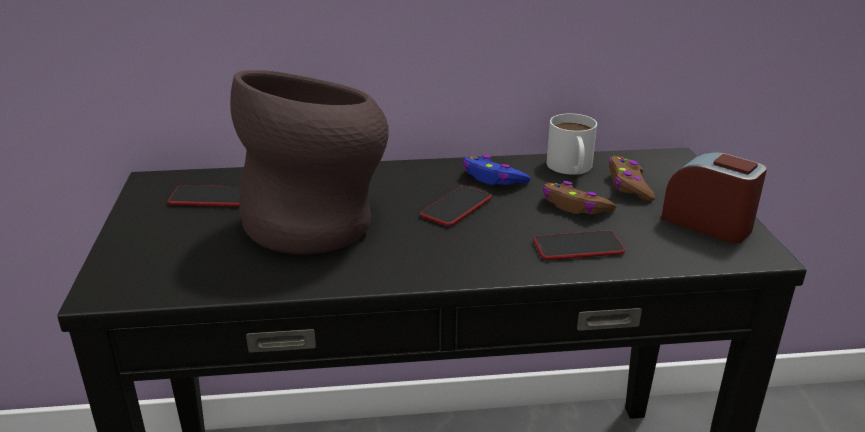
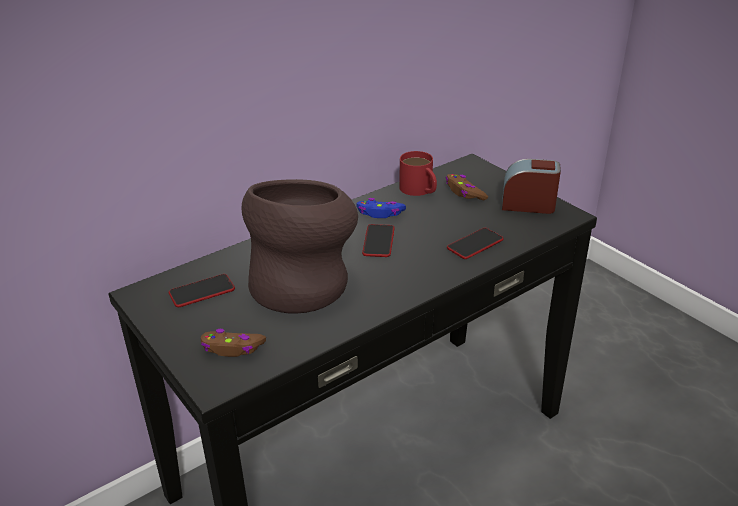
camera: 30 degrees left, 5 degrees up
(571, 168) = (420, 190): white mug -> red mug
(575, 207) = (448, 217): brown game controller -> brown game controller (232, 348)

